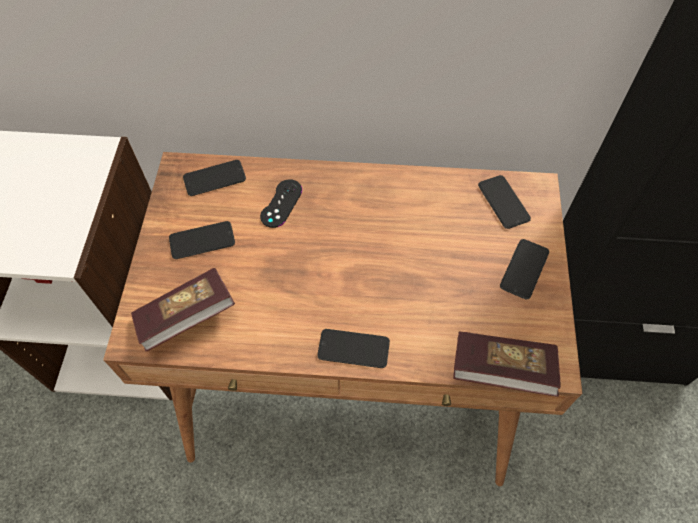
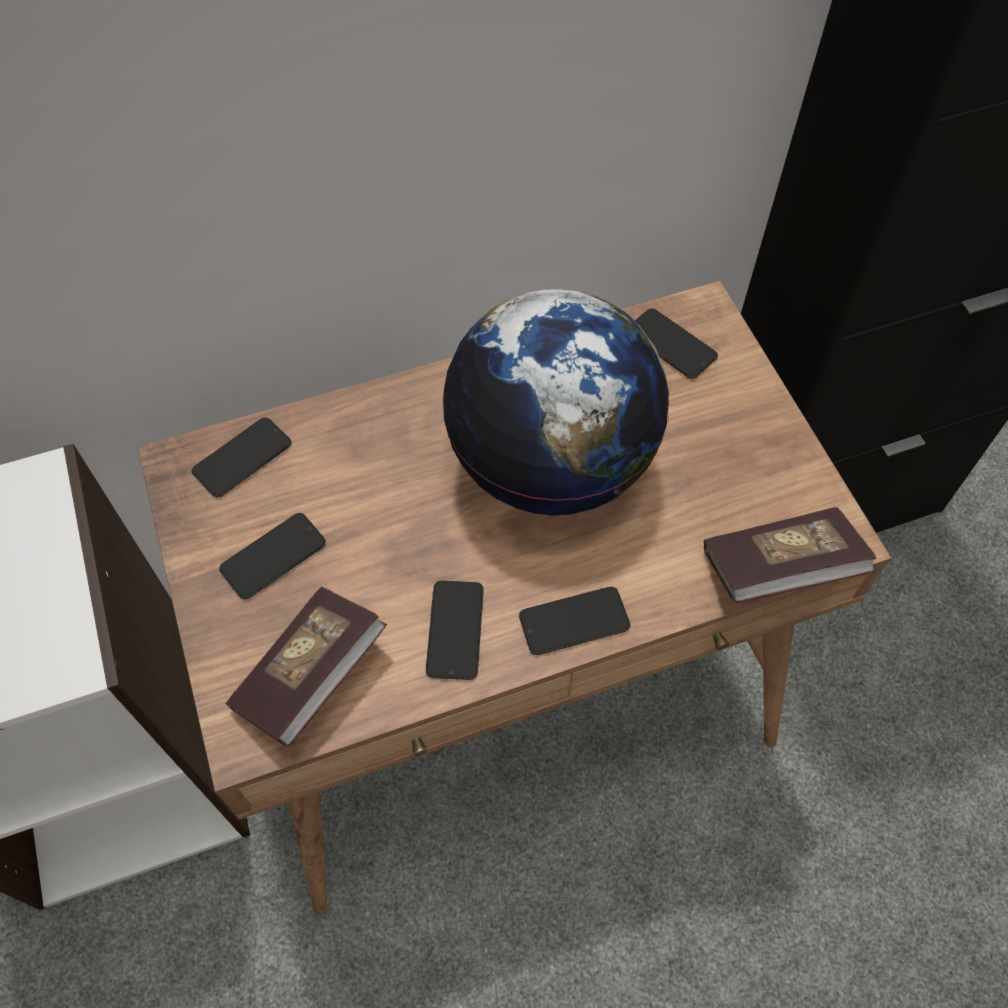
camera: 25 degrees left, 0 degrees up
(281, 203) = (364, 458): black game controller -> none
(390, 248) = (552, 463): none -> globe
(524, 269) = (742, 425): phone -> phone (455, 630)

